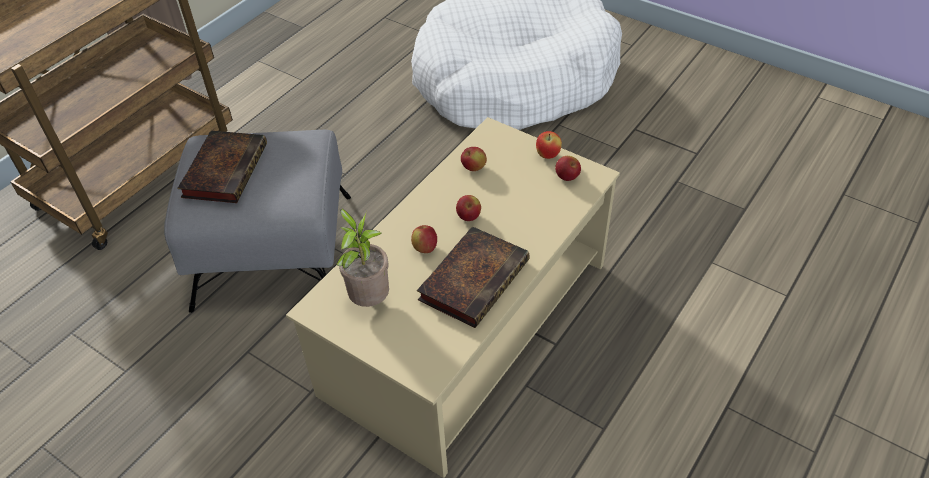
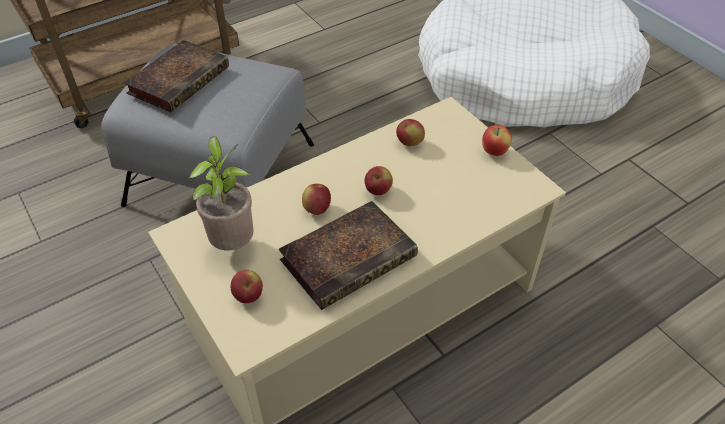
camera: 20 degrees right, 0 degrees up
(567, 177) = (504, 180): apple -> apple (248, 296)

